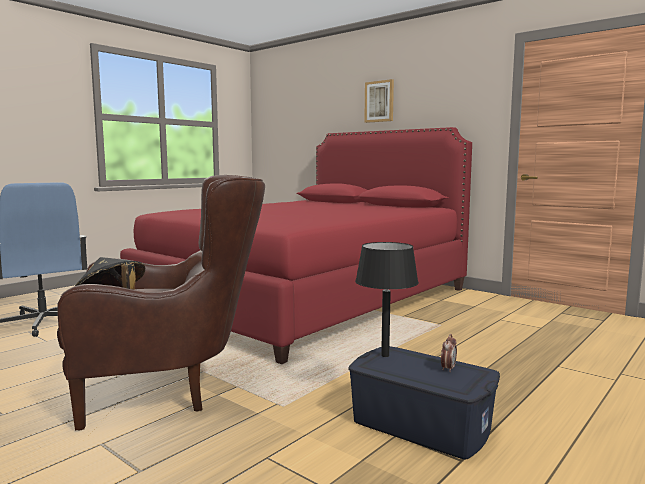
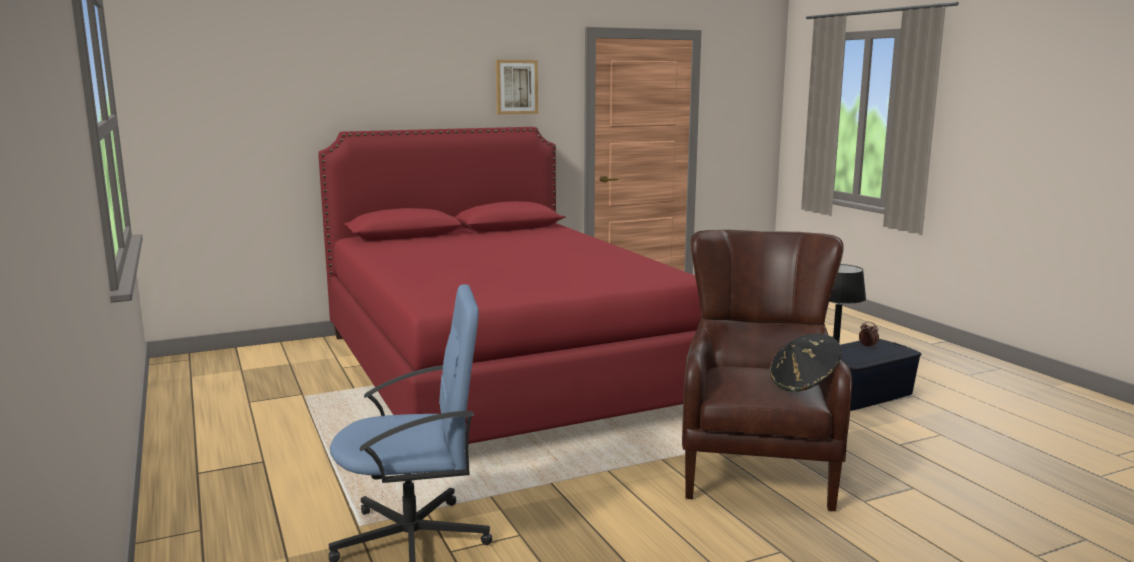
camera: 65 degrees left, 5 degrees up
(379, 101) = (418, 87): picture -> picture (516, 87)

